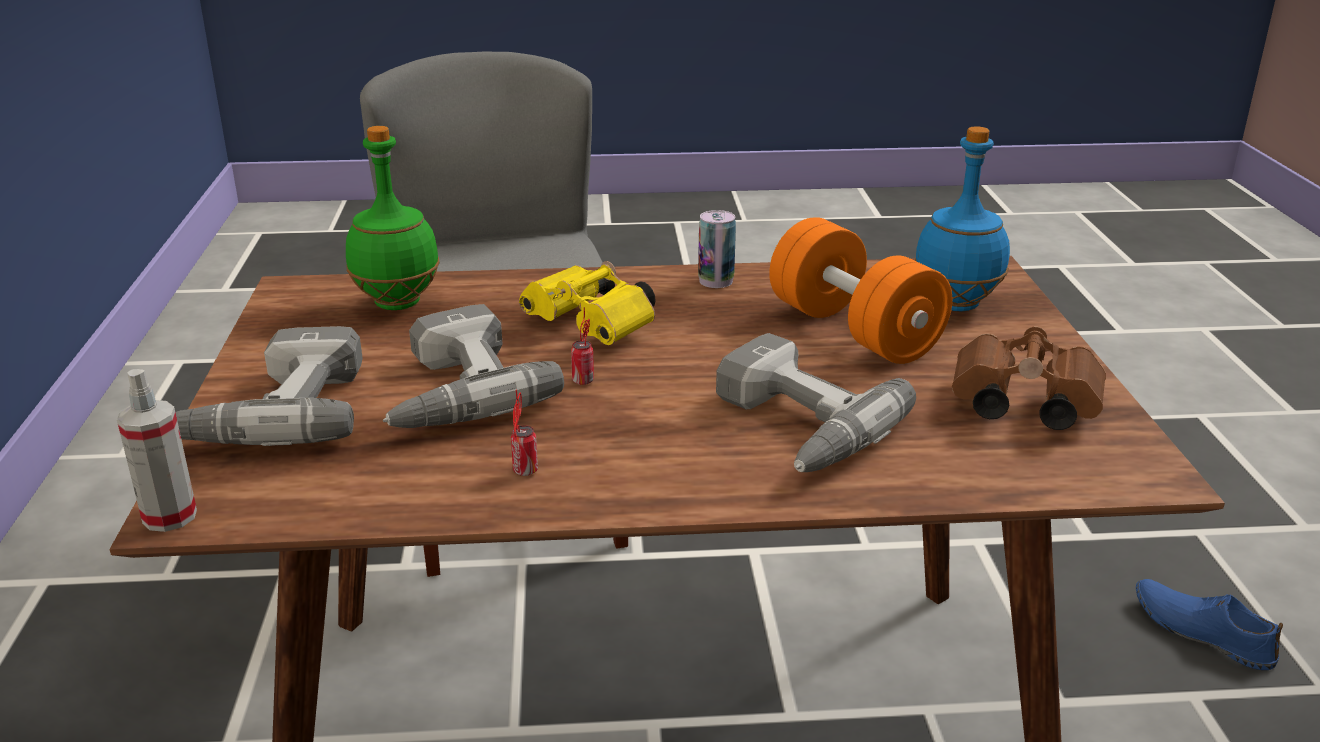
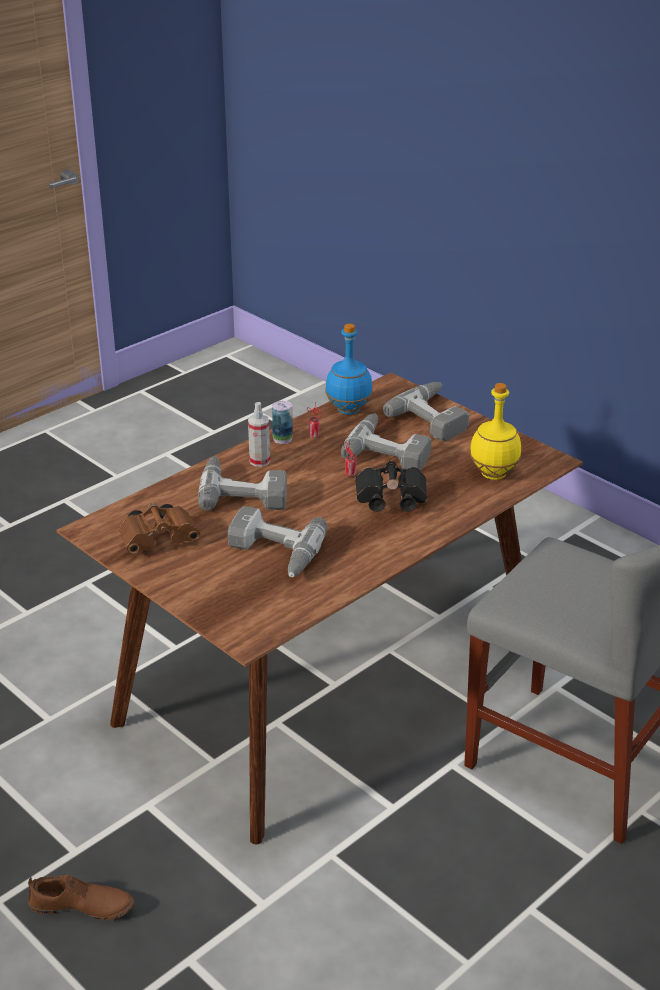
camera: 140 degrees right, 5 degrees up
(169, 516) = (392, 382): spray bottle -> spray bottle (259, 461)
(396, 303) = (494, 474): green bottle -> yellow bottle
(595, 327) = (389, 501): yellow binoculars -> black binoculars
(716, 281) = (379, 556): can -> can (282, 439)
(854, 331) = (272, 553): orange dumbbell -> power drill
(957, 305) = (239, 597): blue bottle -> blue bottle (348, 410)
(1201, 631) = (82, 907): blue shoe -> brown shoe

